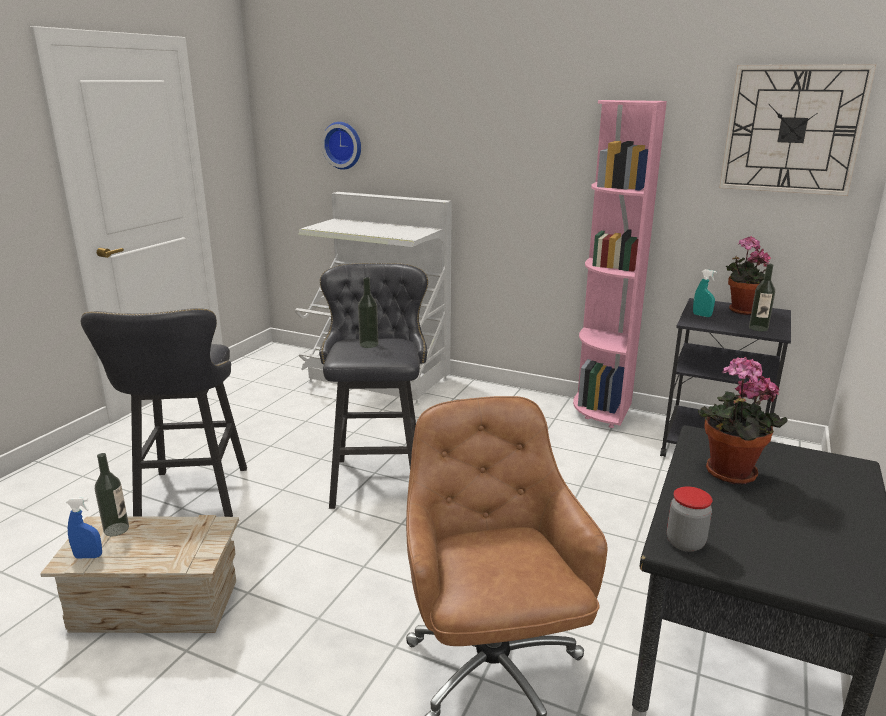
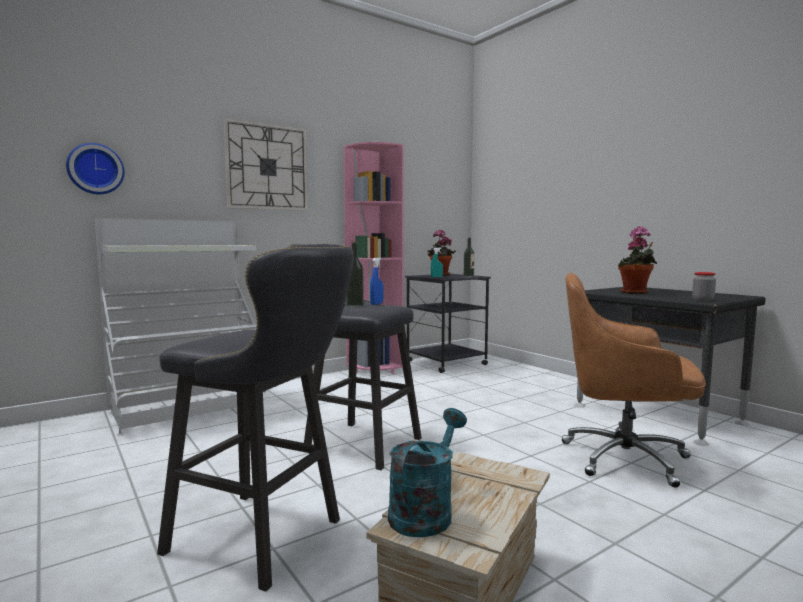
camera: 60 degrees left, 15 degrees down
(88, 556) = (475, 532): blue spray bottle -> blue spray bottle (376, 304)
(116, 529) = (425, 511): bottle -> turquoise watering can
(792, 130) = (436, 172): wall clock -> wall clock (267, 167)

